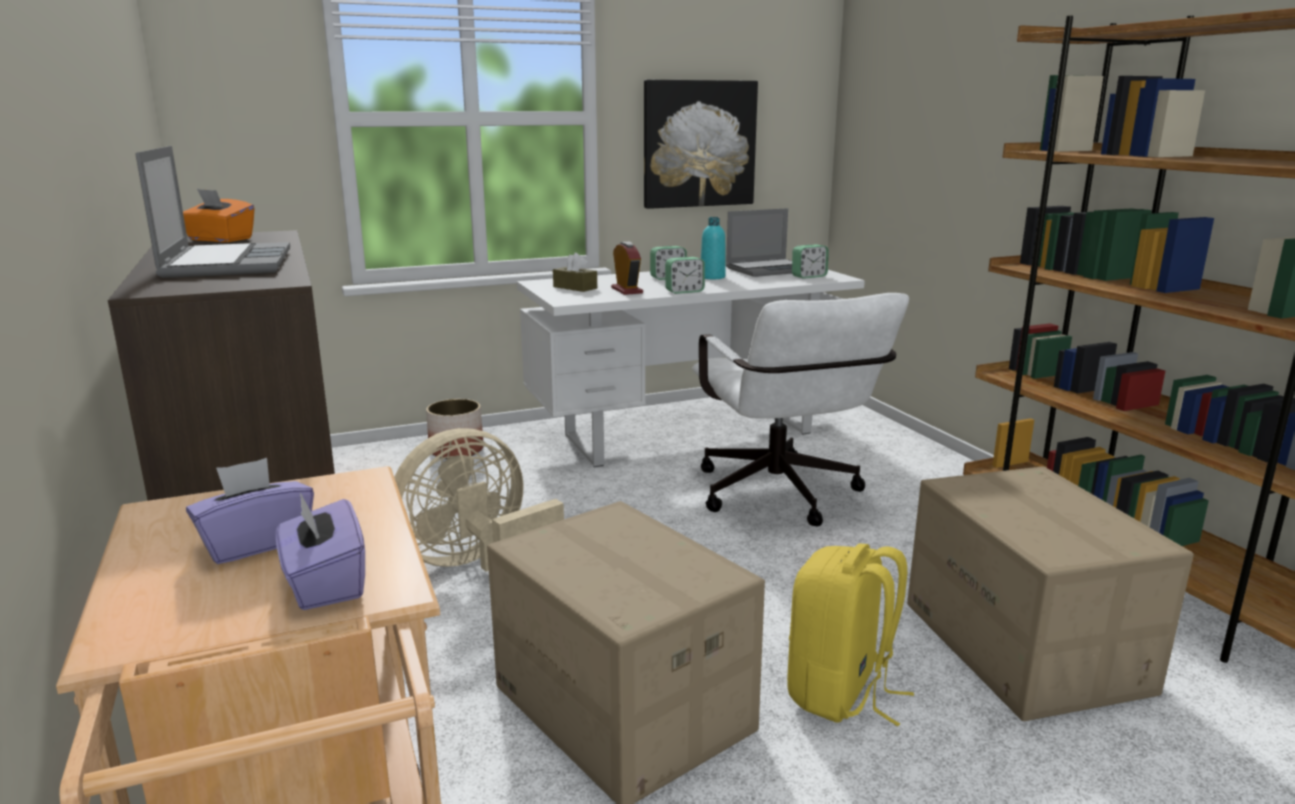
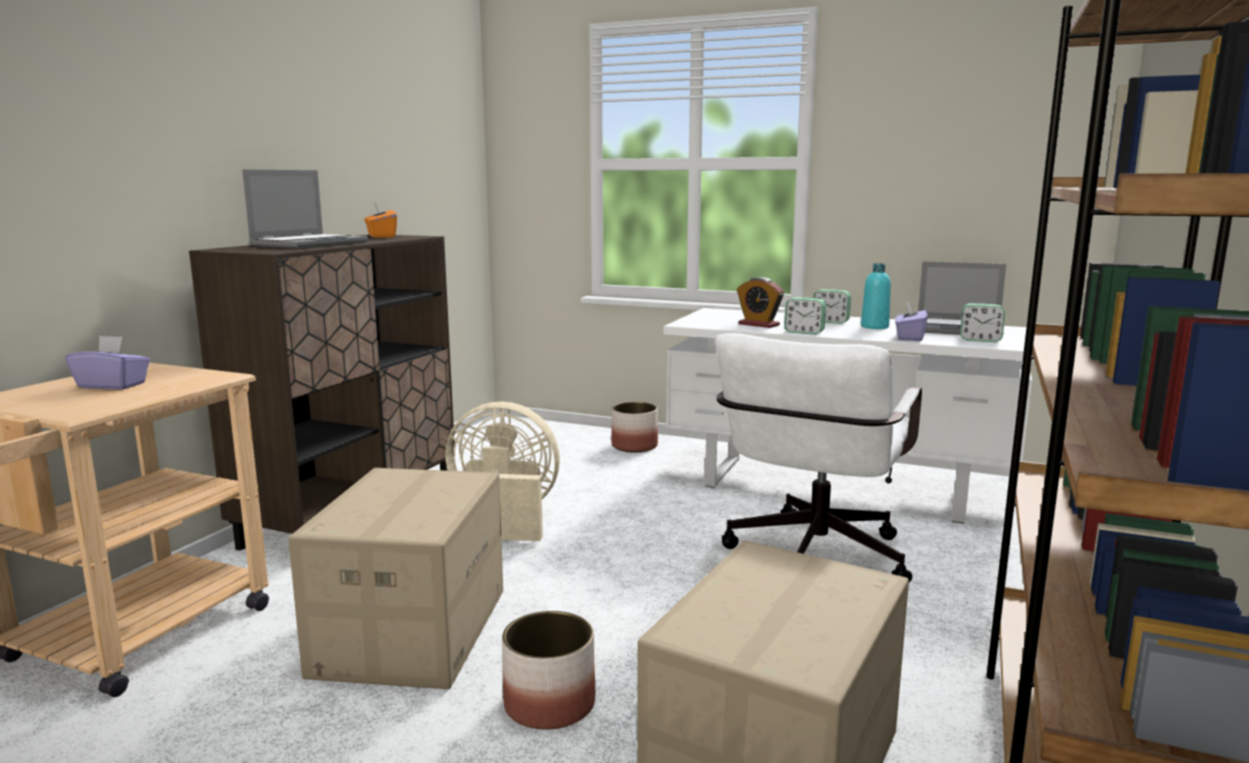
camera: 45 degrees right, 5 degrees down
(324, 583) = (73, 404): purple tissue box -> purple tissue box (909, 337)
(575, 287) = (727, 317): brown tissue box -> none
(627, 290) = (758, 324): alarm clock -> alarm clock turned 105 degrees clockwise
(698, 144) = (924, 190): picture -> none
(841, 693) = (549, 705): yellow backpack -> planter

